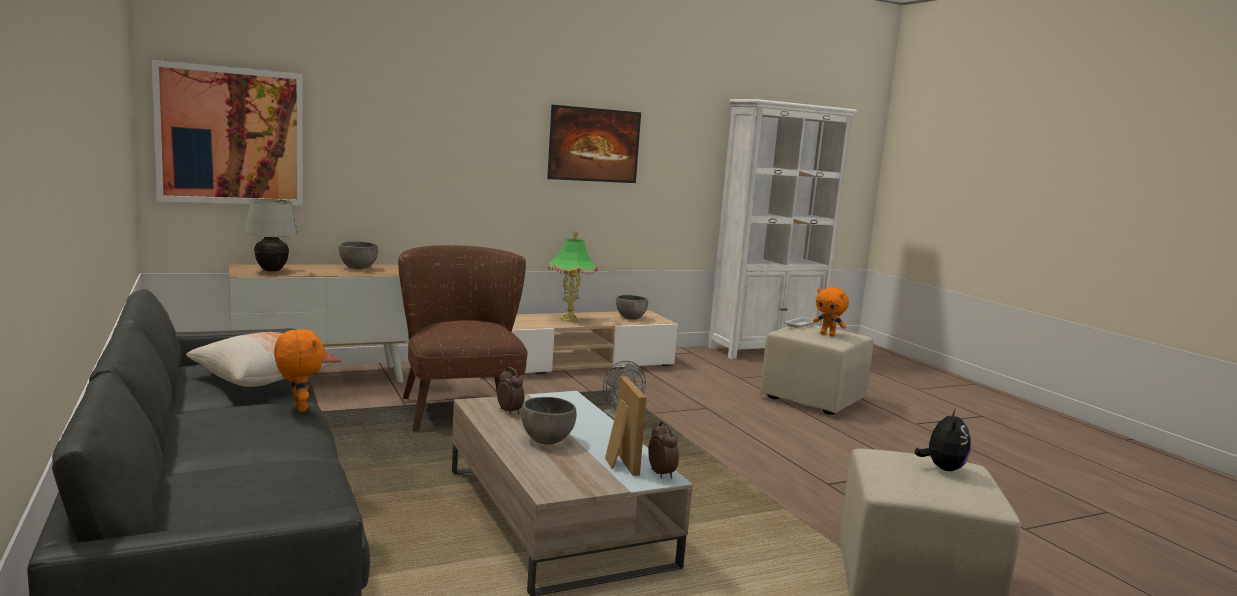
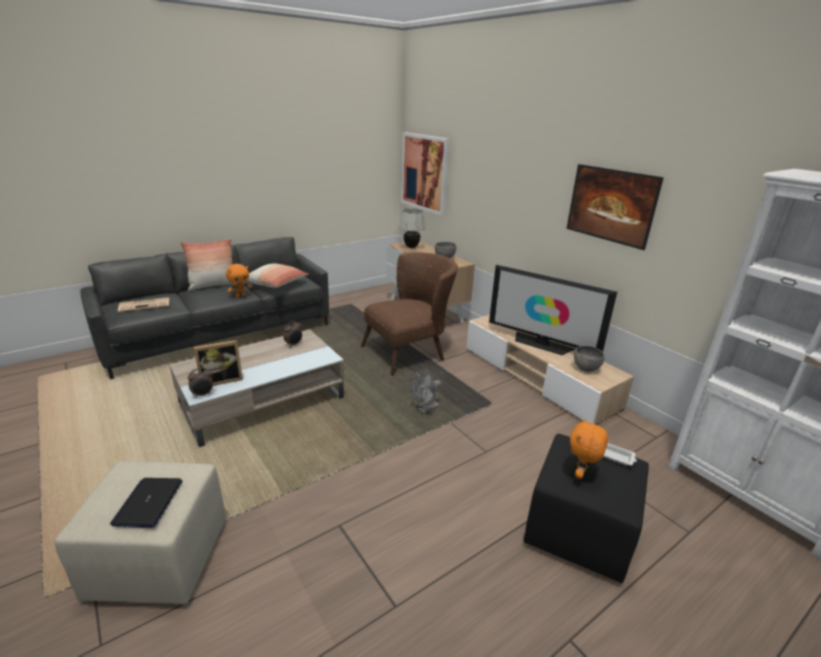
camera: 80 degrees right, 15 degrees up
(186, 429) = (213, 285): none -> pillow
(267, 488) = (145, 305): none -> newspaper
(547, 440) = (251, 358): grey bowl -> none
(569, 319) = (541, 344): table lamp -> television
(814, 400) = (579, 533): beige ottoman -> black ottoman
(942, 468) = (148, 503): plush toy -> laptop

